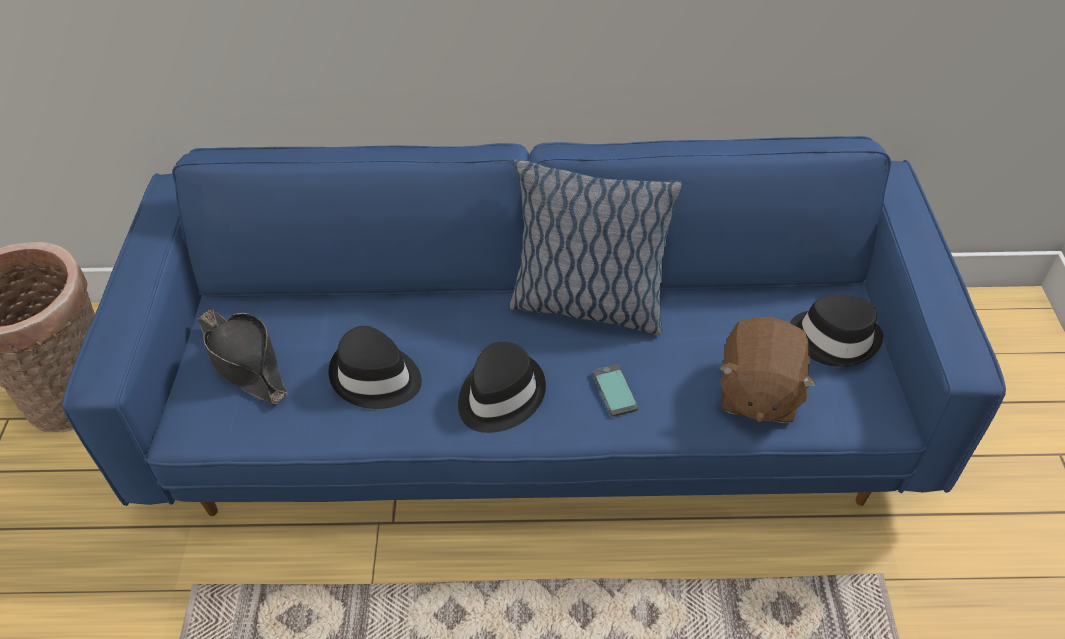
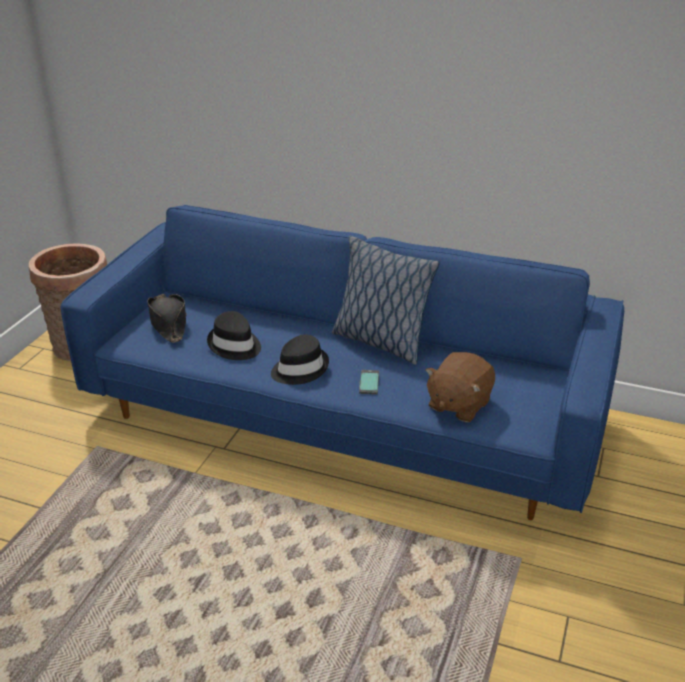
camera: 20 degrees right, 15 degrees down
(834, 338) = (528, 391): black hat -> none

